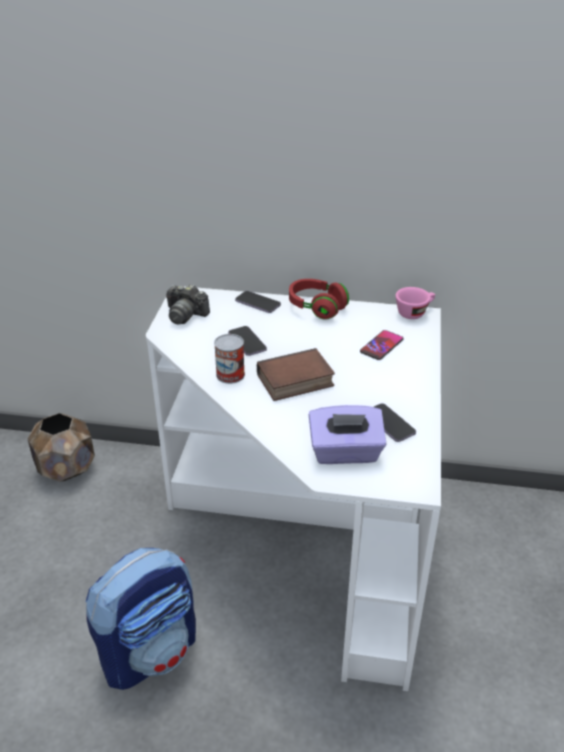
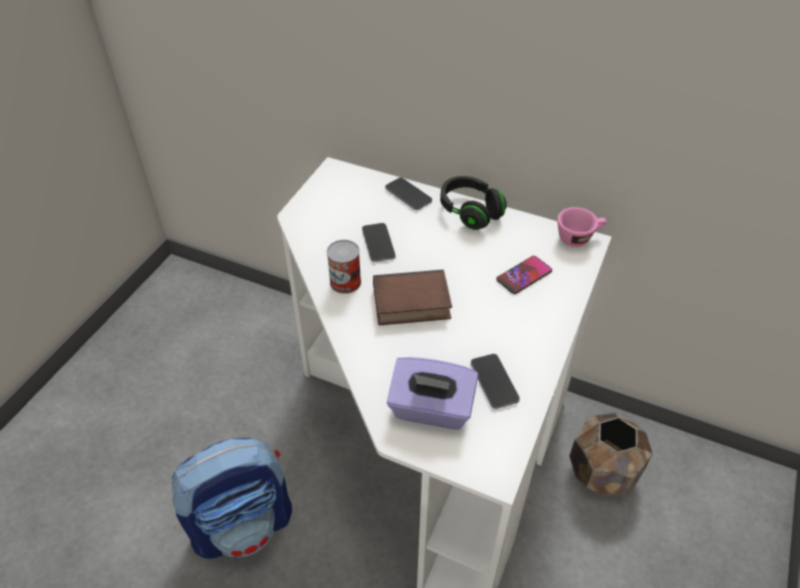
camera: 15 degrees right, 10 degrees up
(67, 469) = (223, 311): brown planter -> brown planter (603, 472)
(185, 315) = (327, 197): camera -> none
(317, 308) = (470, 212): red headphones -> black headphones

